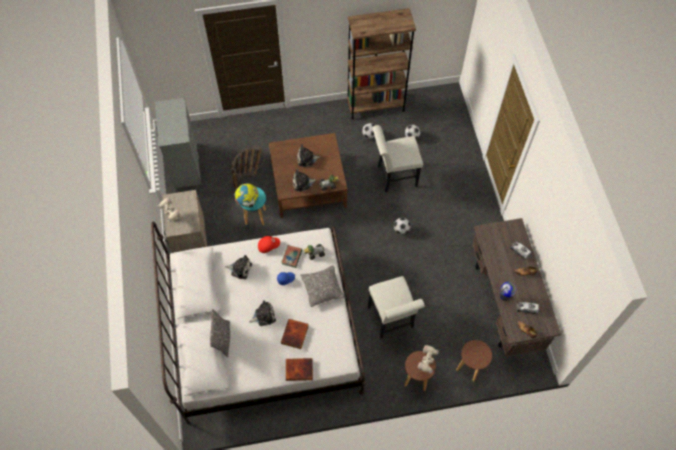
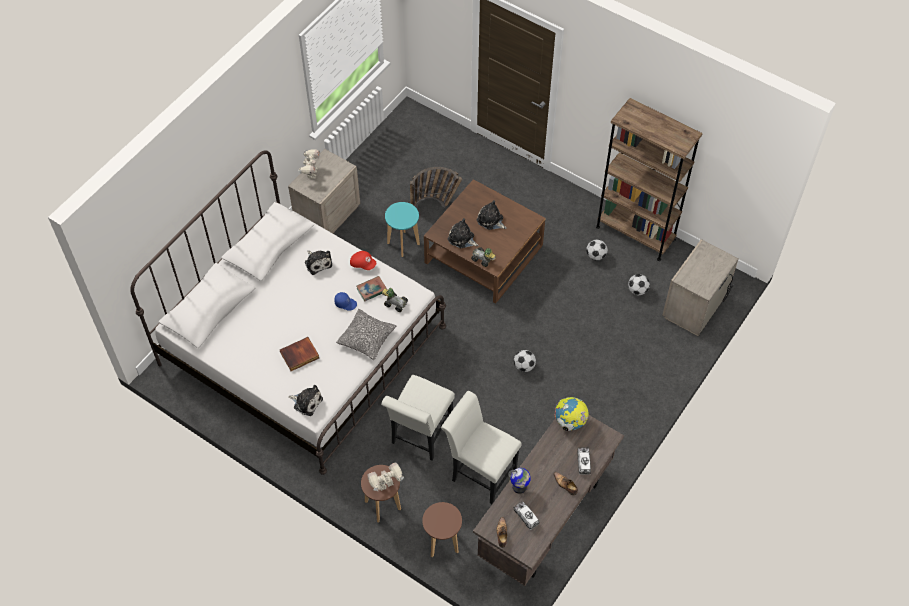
camera: 45 degrees right, 5 degrees down
(186, 164) = (394, 150): grey dresser -> none
(223, 339) = (239, 307): pillow -> none
(248, 201) = (394, 215): globe -> globe (570, 421)
(264, 316) = (292, 317): plush toy -> plush toy (306, 402)
(299, 369) = (270, 386): book -> none
(394, 176) = (575, 312): white chair -> white chair (480, 472)
(449, 122) = (695, 307): none -> beige nightstand

